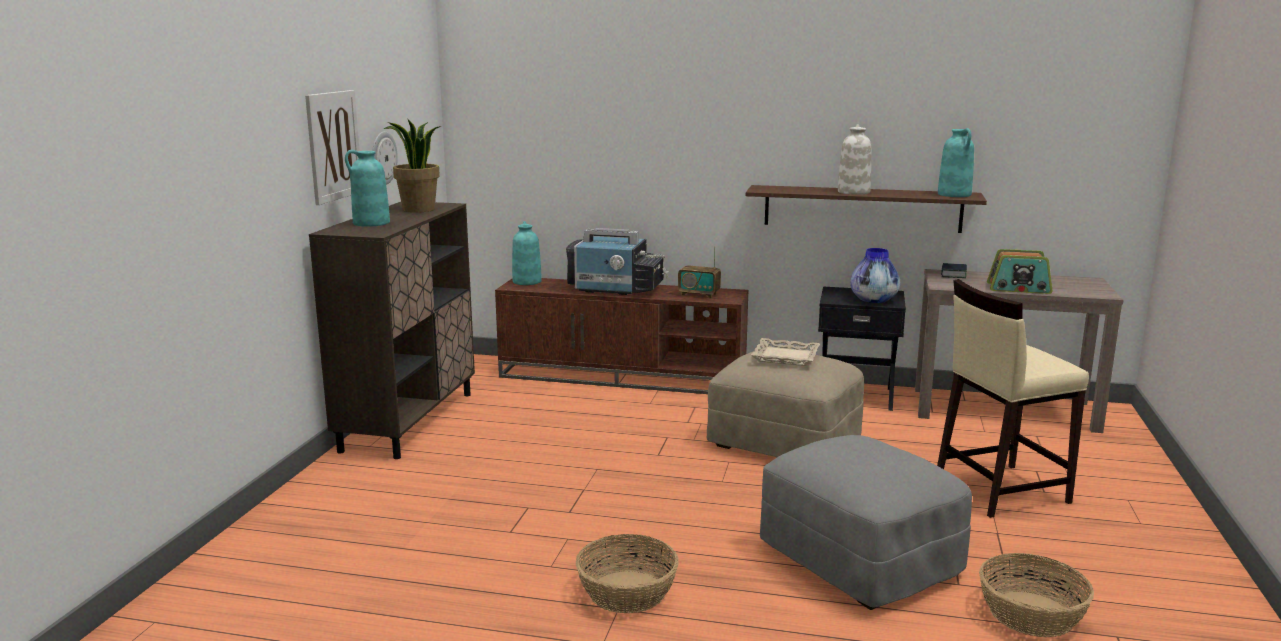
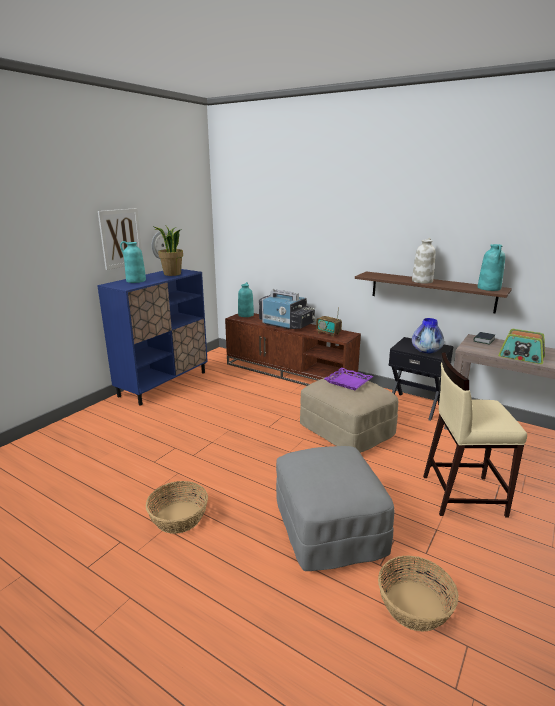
camera: 20 degrees right, 5 degrees up
(409, 421) = (164, 383): brown cabinet -> blue cabinet
(785, 357) = (348, 382): beige tray -> purple tray

